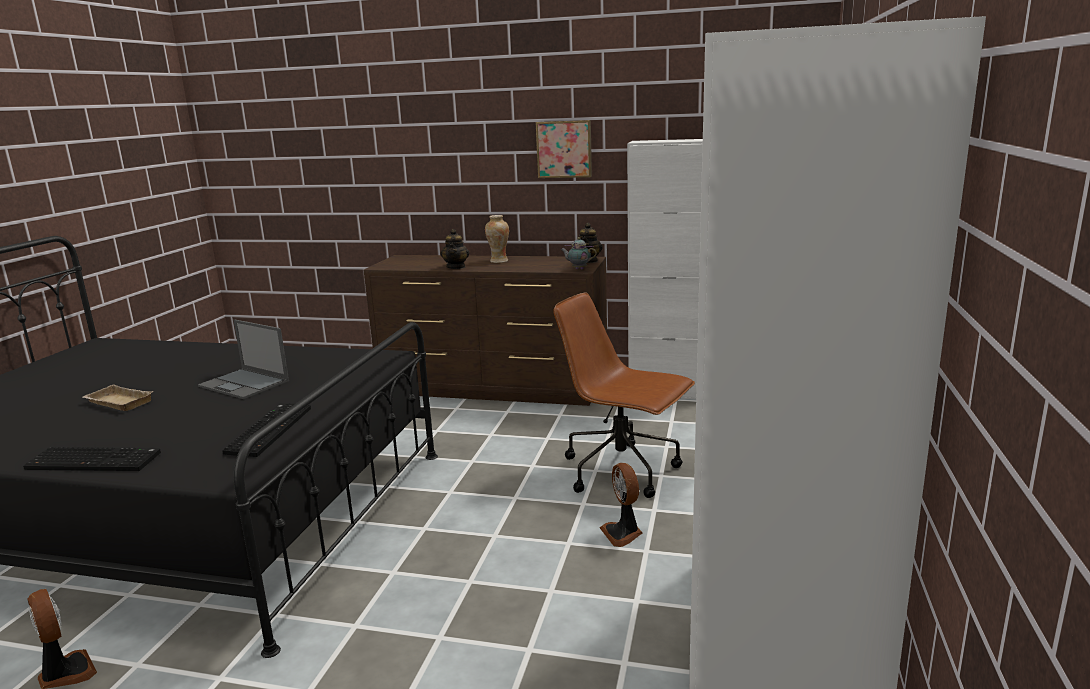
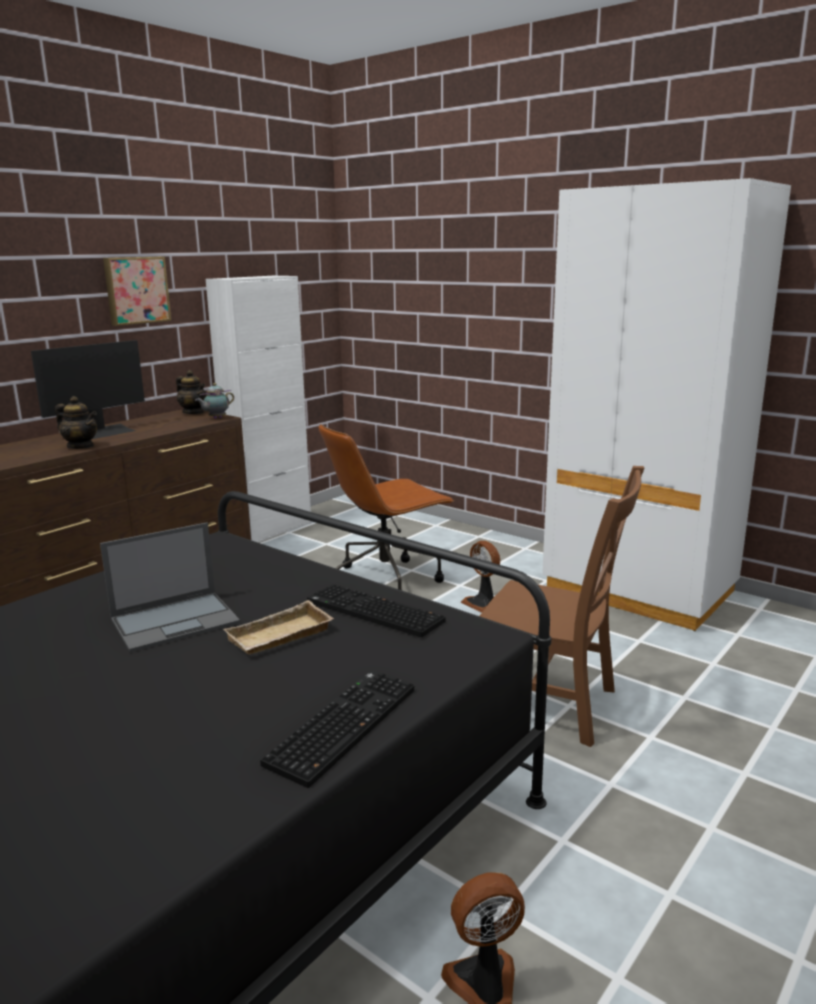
camera: 65 degrees left, 0 degrees up
(117, 403) = (95, 718): beige tray -> beige tray (280, 637)
(434, 626) = (553, 705): none -> brown chair
(499, 261) = (102, 432): vase -> monitor
(623, 533) = (482, 603): fan -> fan turned 45 degrees clockwise

